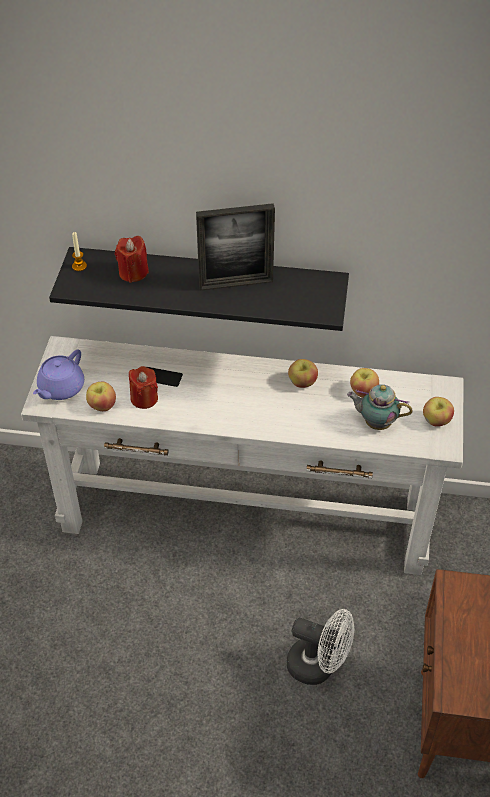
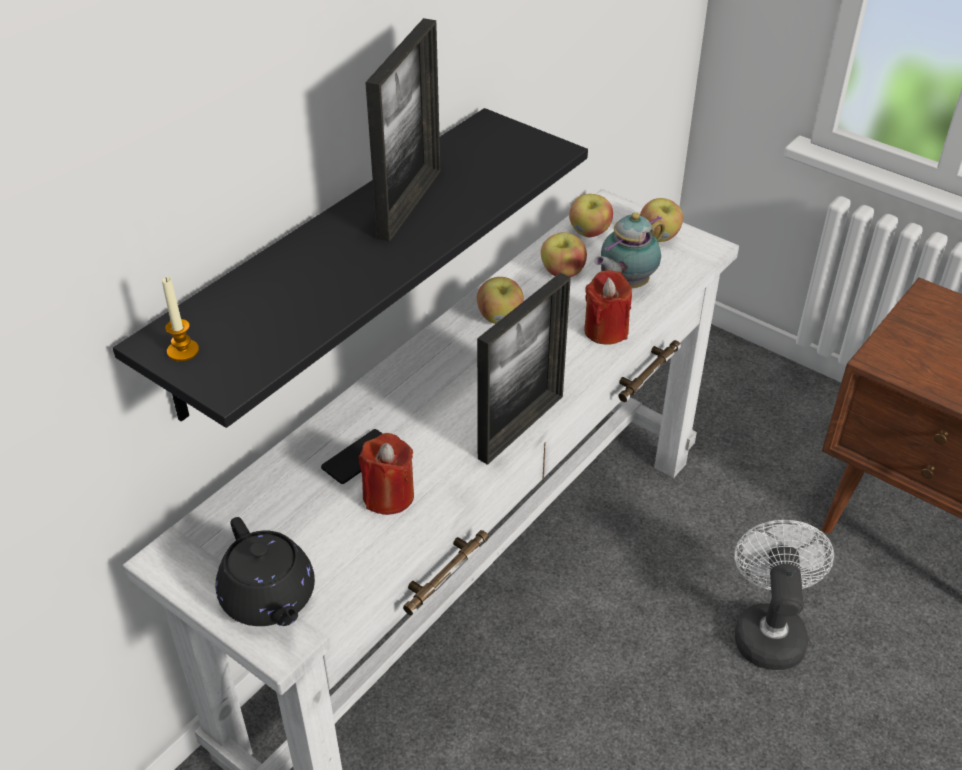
camera: 60 degrees left, 5 degrees down
(60, 388) = (269, 598): purple teapot -> black teapot
(102, 406) = (360, 556): apple -> apple (589, 232)
(133, 273) = (271, 295): red candle -> red candle (606, 330)
(224, 426) = (521, 427): none -> picture frame
(318, 666) = (768, 630): white fan -> white fan turned 45 degrees counterclockwise

